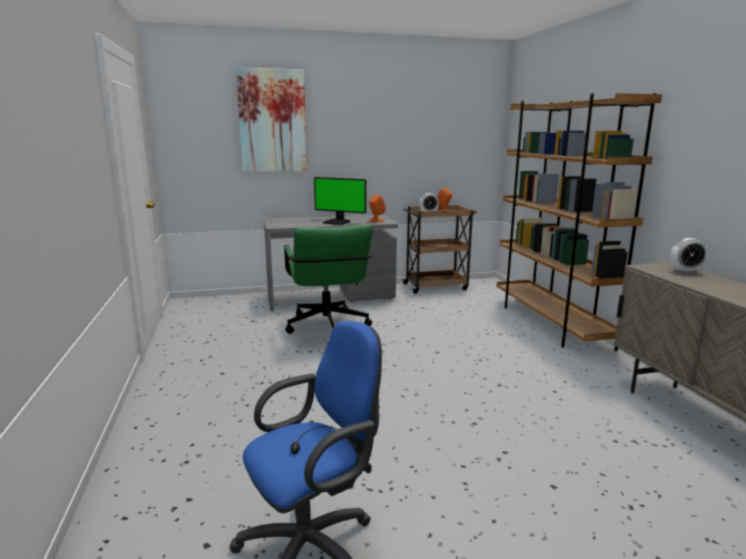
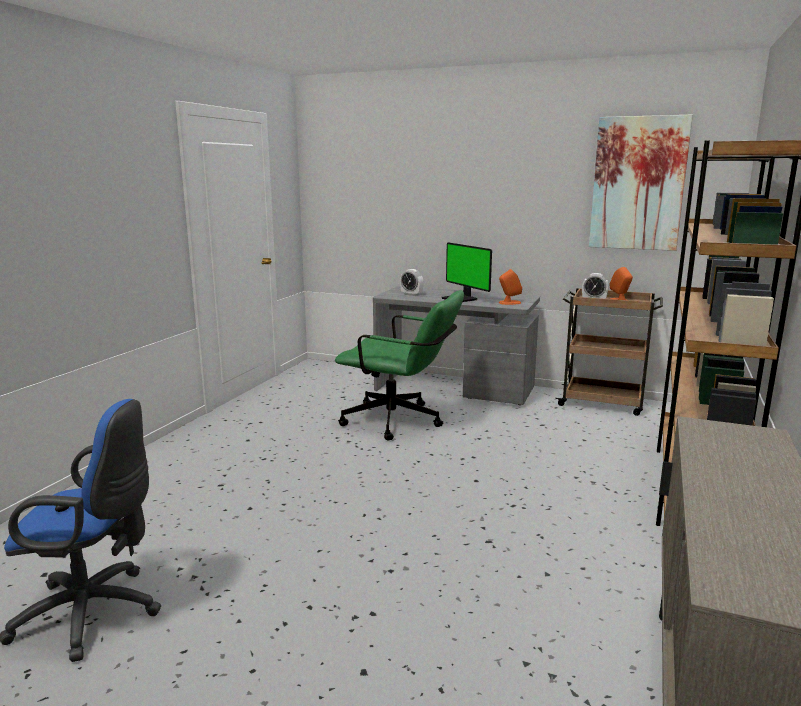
camera: 35 degrees right, 0 degrees up
(272, 121) = (415, 175): picture -> picture (638, 184)
(328, 328) = (400, 422): green office chair -> green office chair turned 90 degrees counterclockwise
(685, 272) = (751, 447): alarm clock -> alarm clock (411, 294)

